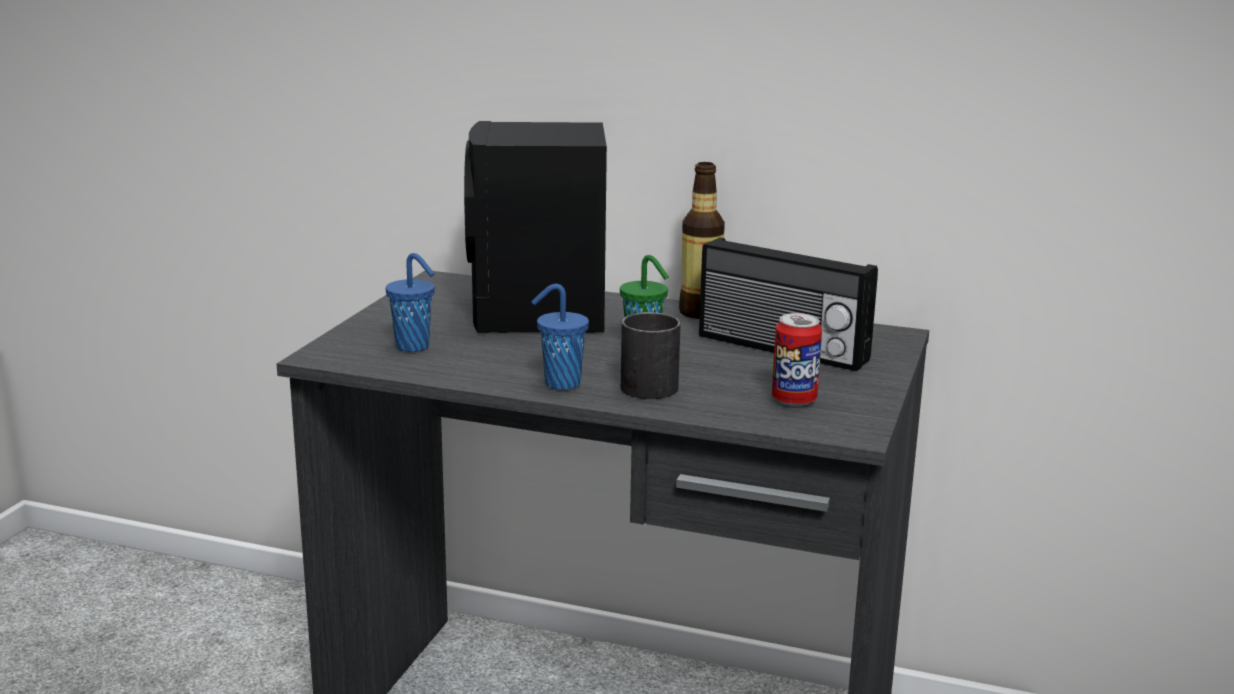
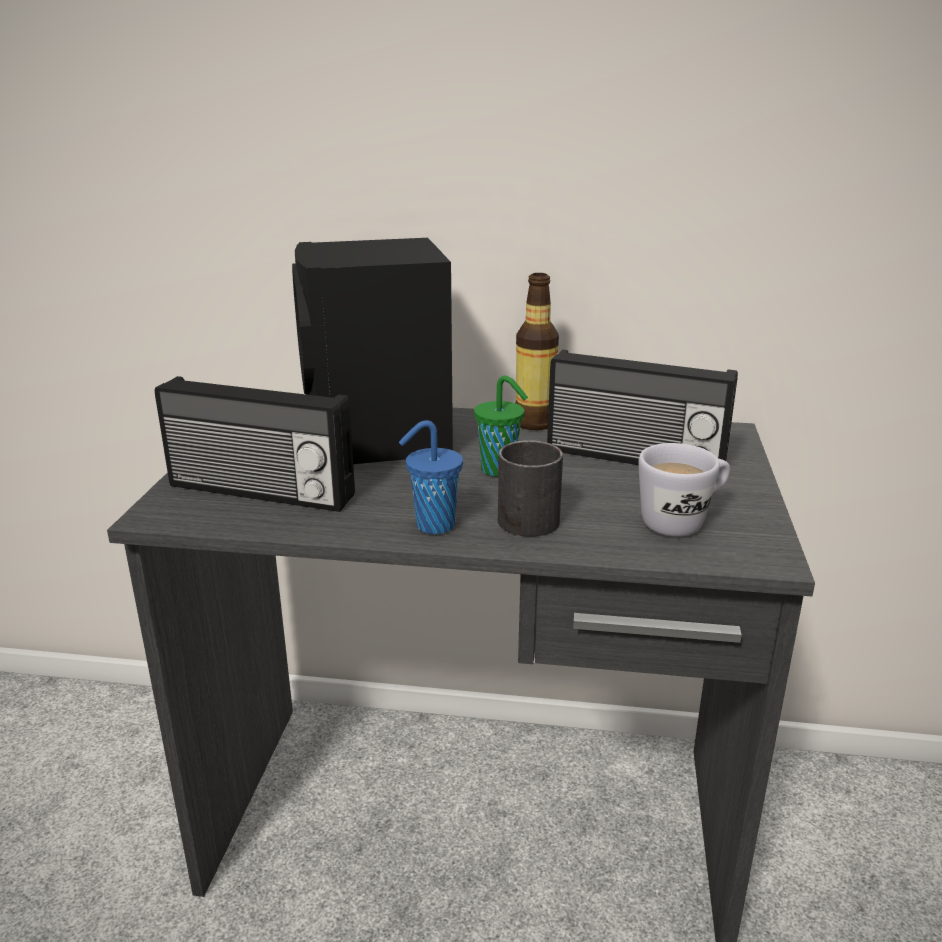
camera: 10 degrees left, 5 degrees up
(414, 347) = (259, 492): blue cup -> radio
(794, 400) = (682, 522): can -> white mug

